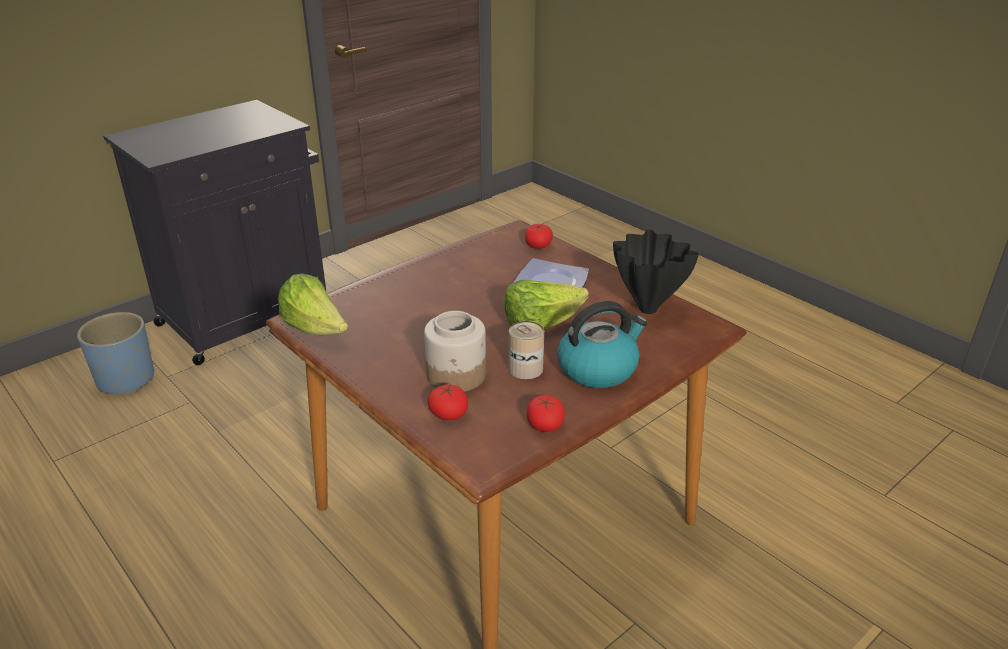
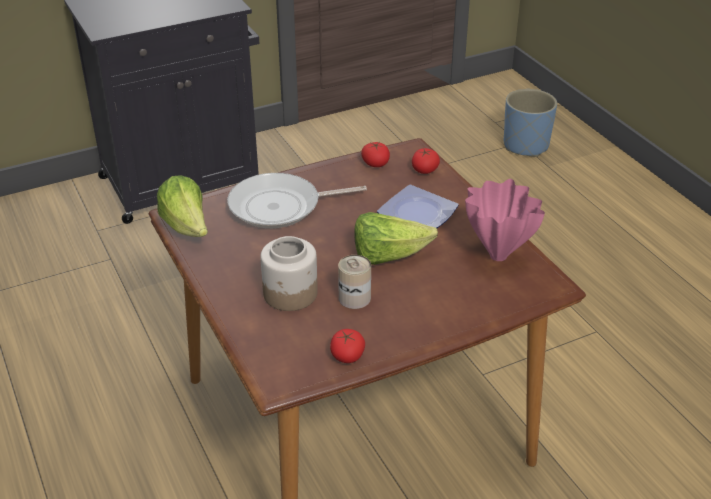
camera: 15 degrees right, 5 degrees up
(126, 379) = (61, 227): blue planter -> blue planter (525, 145)
(408, 297) = (280, 207): none -> frying pan
(448, 413) = (268, 329): tomato -> tomato (375, 163)
(598, 368) = (421, 309): kettle -> none
(646, 309) = (497, 255): black vase -> pink vase

